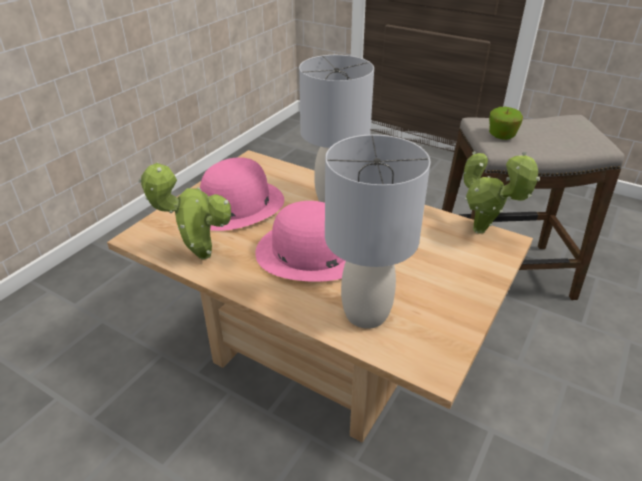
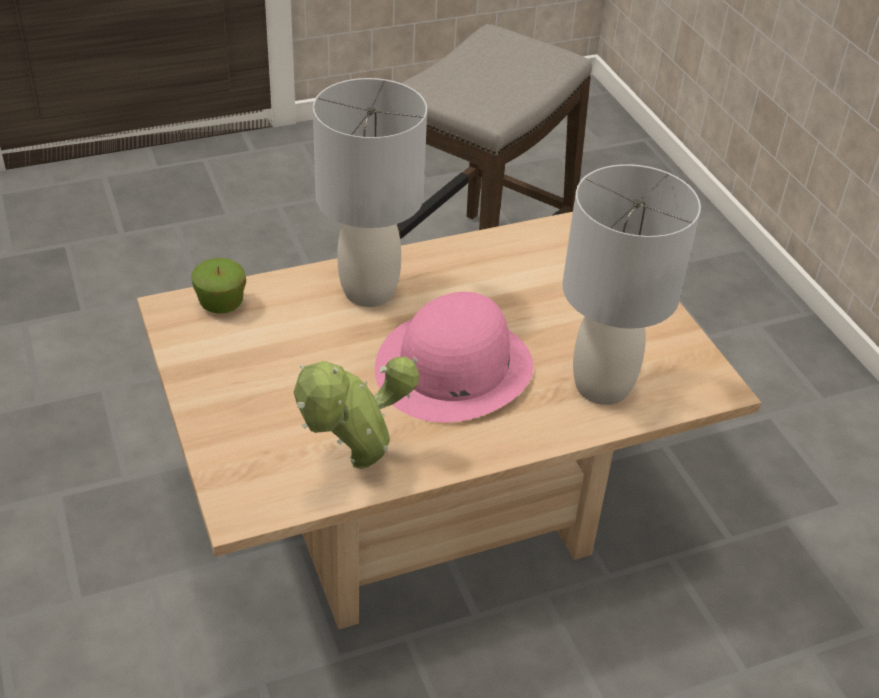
camera: 55 degrees left, 5 degrees up
(235, 204) = (274, 379): pink hat -> none
(483, 232) = (558, 228): potted plant -> none
(501, 136) = (469, 97): apple -> apple (221, 304)

